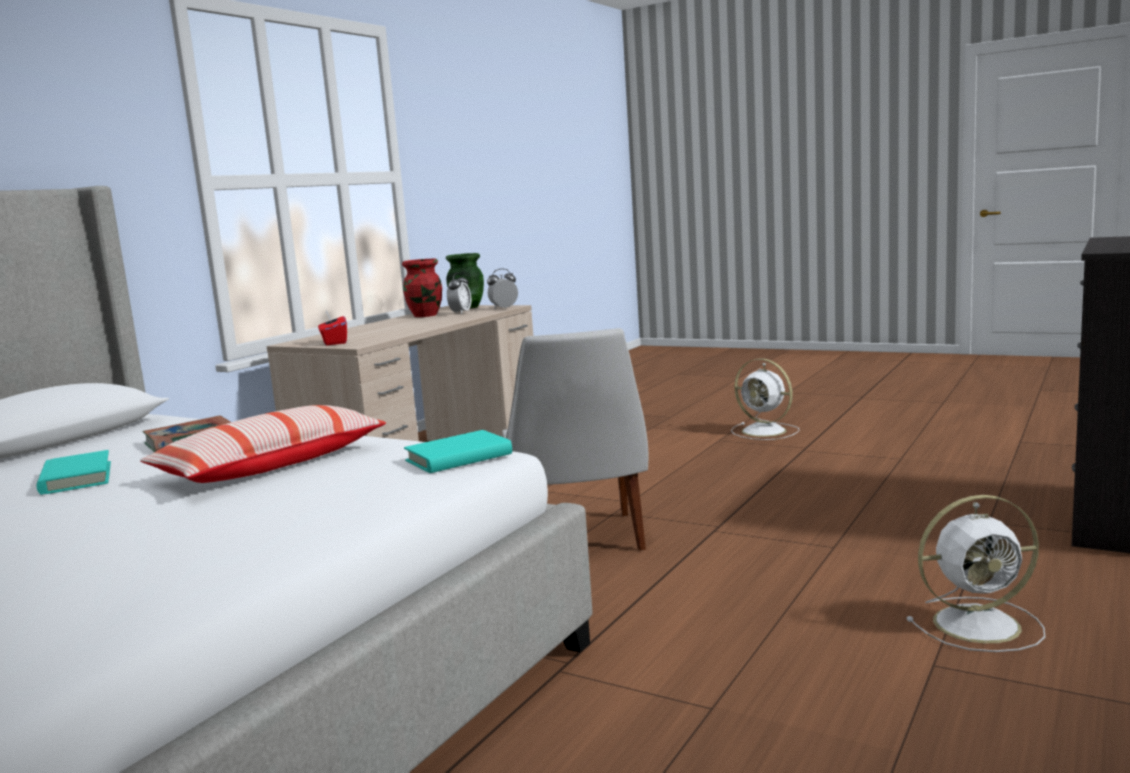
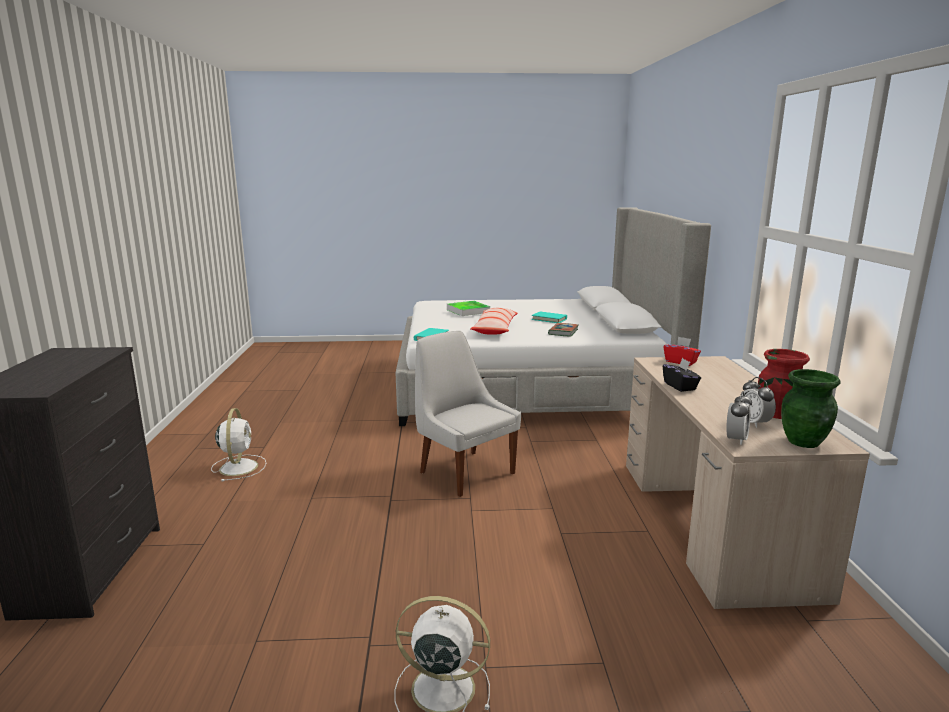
camera: 145 degrees right, 5 degrees up
(126, 539) = (468, 311): none -> tray
(422, 328) = (680, 386): none -> black tissue box
(980, 624) = (239, 467): white fan -> white fan turned 120 degrees clockwise

